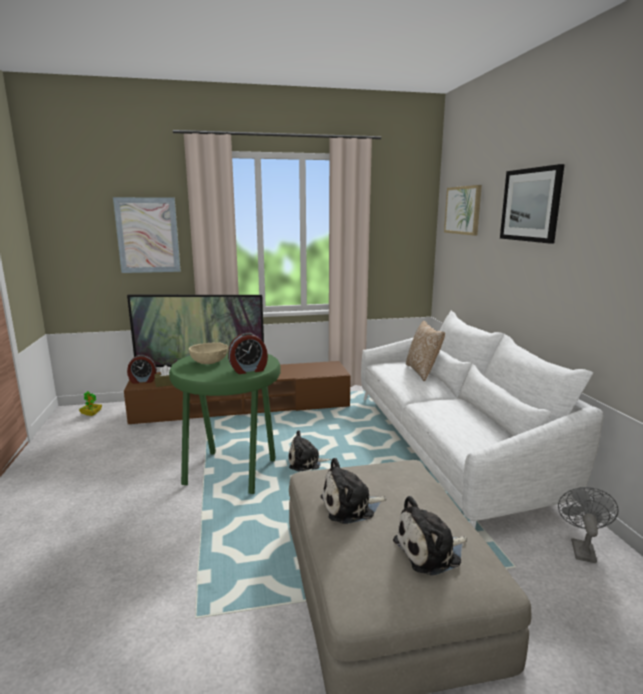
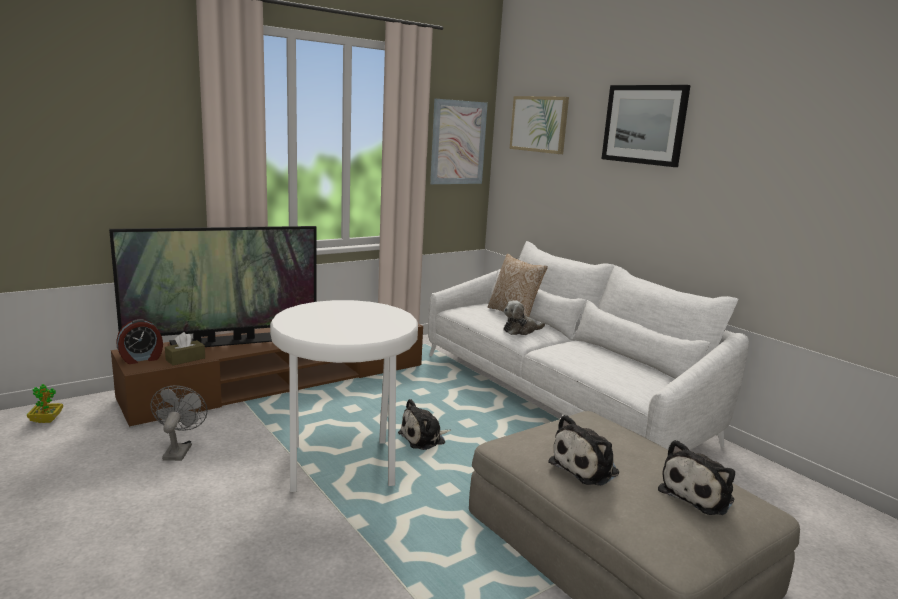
camera: 25 degrees left, 0 degrees up
(148, 235) = (131, 138): picture -> picture (458, 142)
(209, 362) = (321, 319): beige bowl -> none
(232, 473) = (344, 467): green stool -> white stool
(249, 370) = (387, 325): alarm clock -> none
(414, 385) = (521, 330): none -> plush toy
(581, 548) = (746, 474): grey fan -> grey fan (179, 450)

